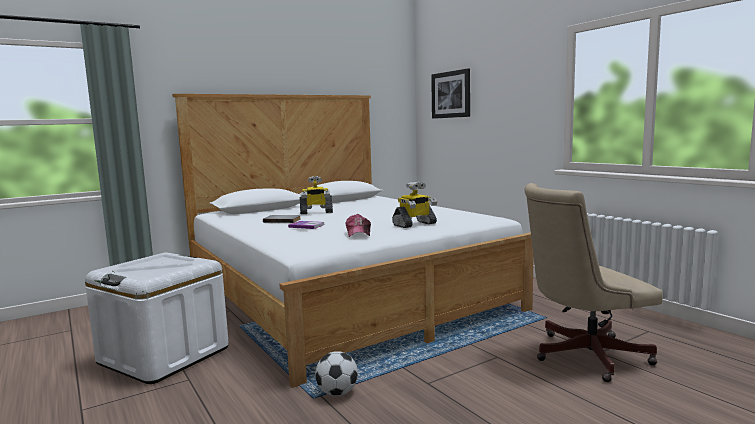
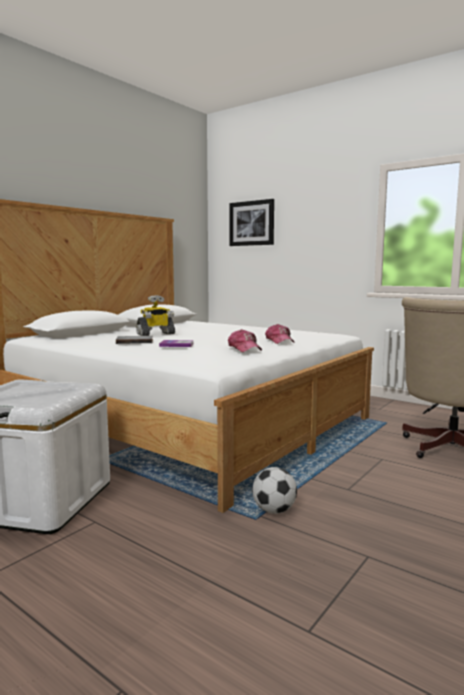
camera: 20 degrees left, 0 degrees up
(414, 224) = (279, 341): toy robot -> cap

